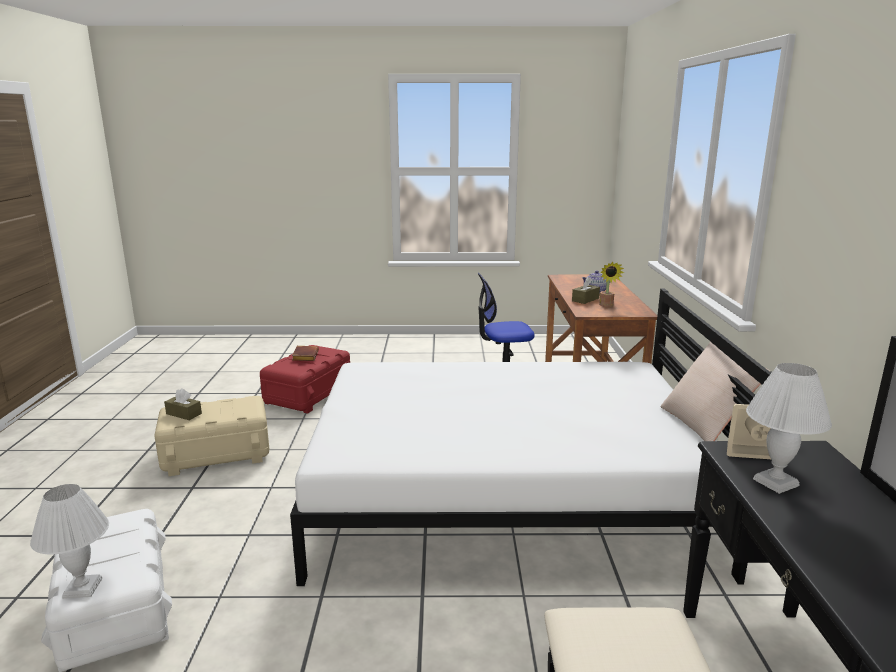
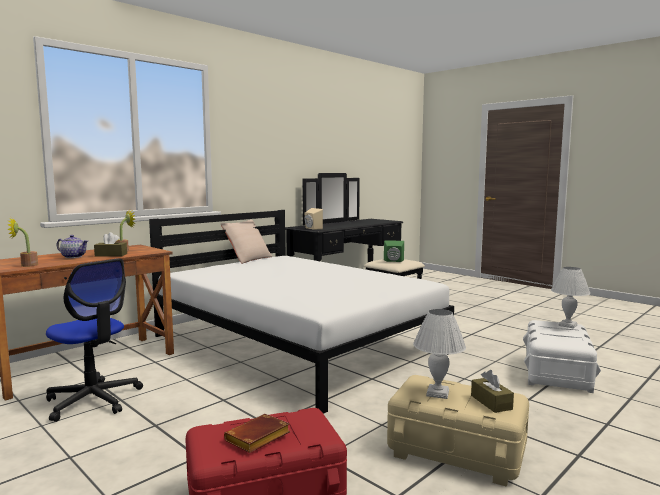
camera: 135 degrees left, 10 degrees down
(568, 281) = (26, 265): none -> potted plant
(613, 633) = (393, 261): none -> green speaker
(776, 482) = (328, 227): white table lamp -> white table lamp (437, 393)

